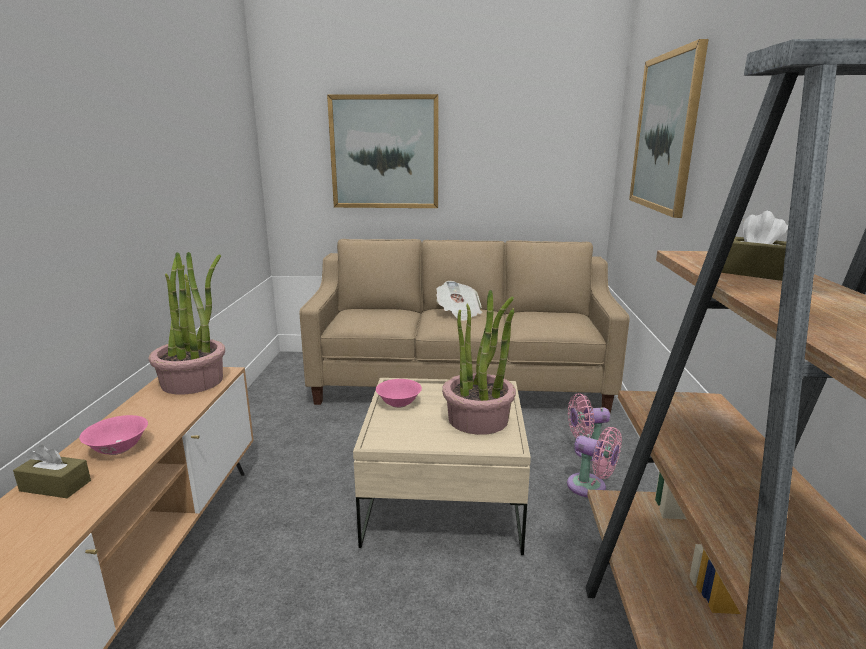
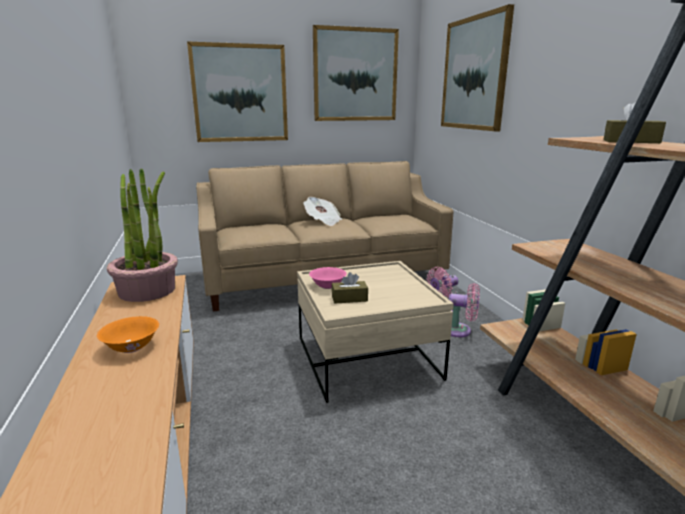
camera: 20 degrees left, 0 degrees up
(55, 486) = (99, 384): brown tissue box -> brown tissue box (349, 298)
(119, 448) = (132, 347): pink bowl -> orange bowl
(478, 419) = (396, 287): potted plant -> none
(529, 128) = (355, 75): none -> picture

